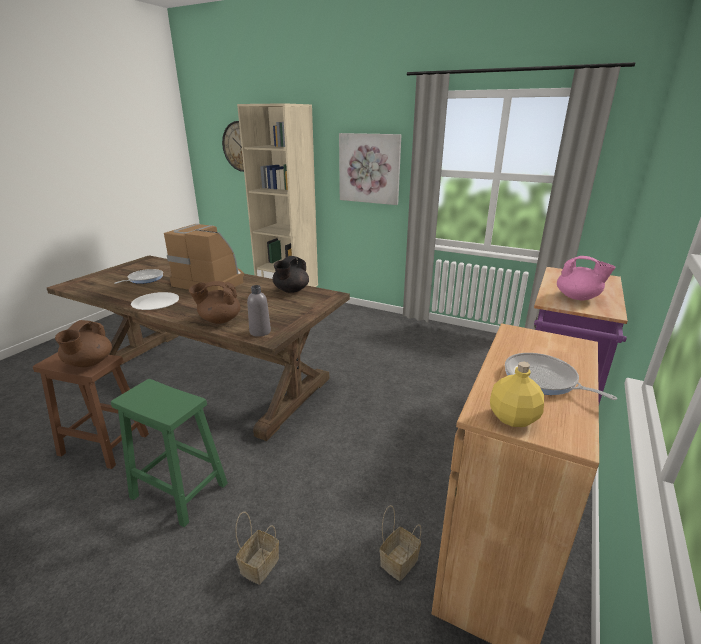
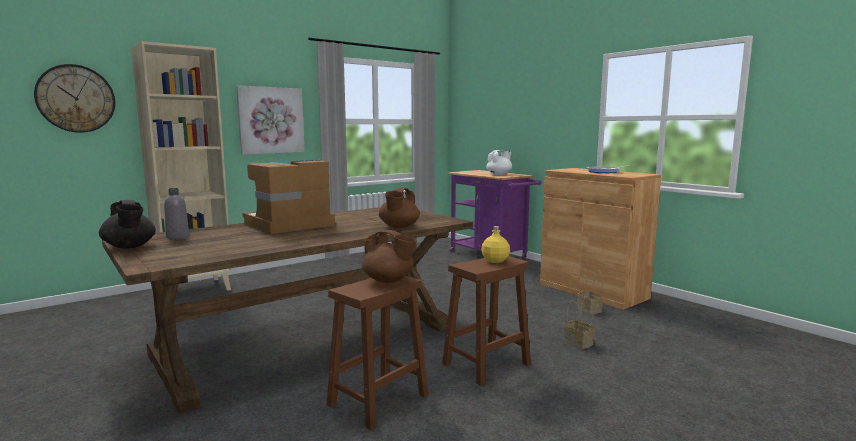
camera: 65 degrees left, 15 degrees down
(144, 279) = (216, 241): frying pan -> none
(155, 302) = (314, 238): white plate -> none
(178, 490) = (485, 364): green stool -> brown stool
(260, 332) = (439, 221): grey bottle -> grey bottle (178, 237)
(291, 290) = (363, 212): black teapot -> black teapot (130, 247)
(513, 418) = (633, 175): yellow bottle -> yellow bottle (495, 261)
(578, 297) = (499, 174): pink teapot -> white teapot

